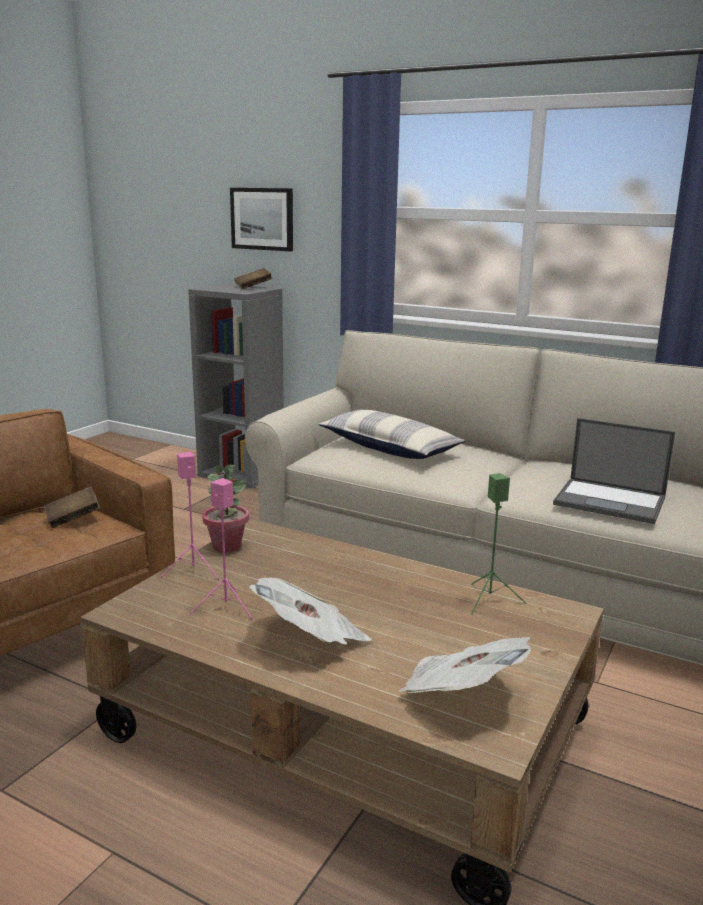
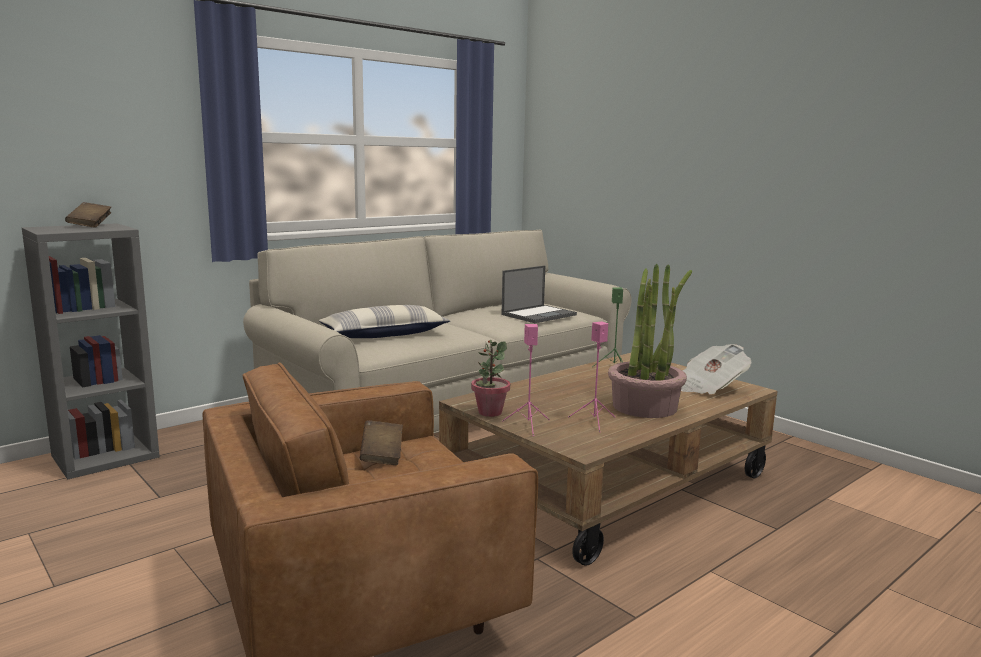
camera: 70 degrees left, 5 degrees down
(262, 219) = (70, 143): picture -> none
(311, 639) = (645, 406): newspaper -> potted plant

